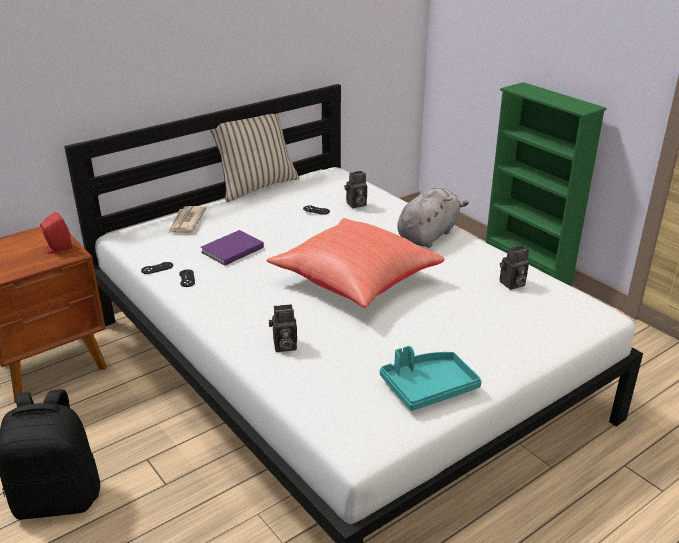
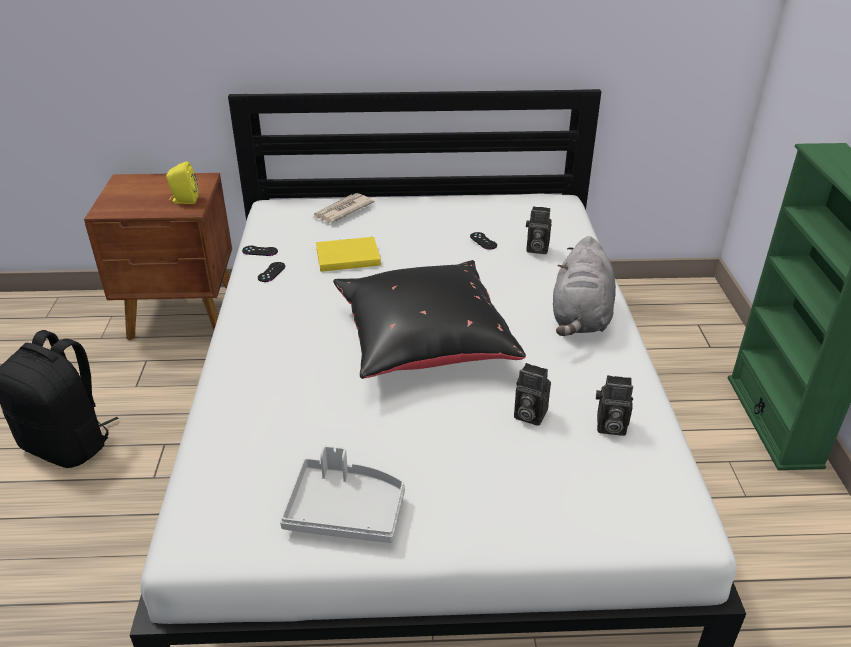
camera: 35 degrees right, 5 degrees up
(57, 249) = (184, 200): red speaker -> yellow speaker
(230, 250) = (346, 256): purple book -> yellow book
(255, 186) = (457, 192): beige pillow -> none
(283, 346) = (265, 386): camera -> camera (528, 415)
(354, 282) = (422, 343): red pillow -> black pillow
(428, 235) = (580, 318): grey plush toy -> grey plush toy turned 120 degrees clockwise
(428, 387) = (346, 511): turquoise tray -> grey tray

